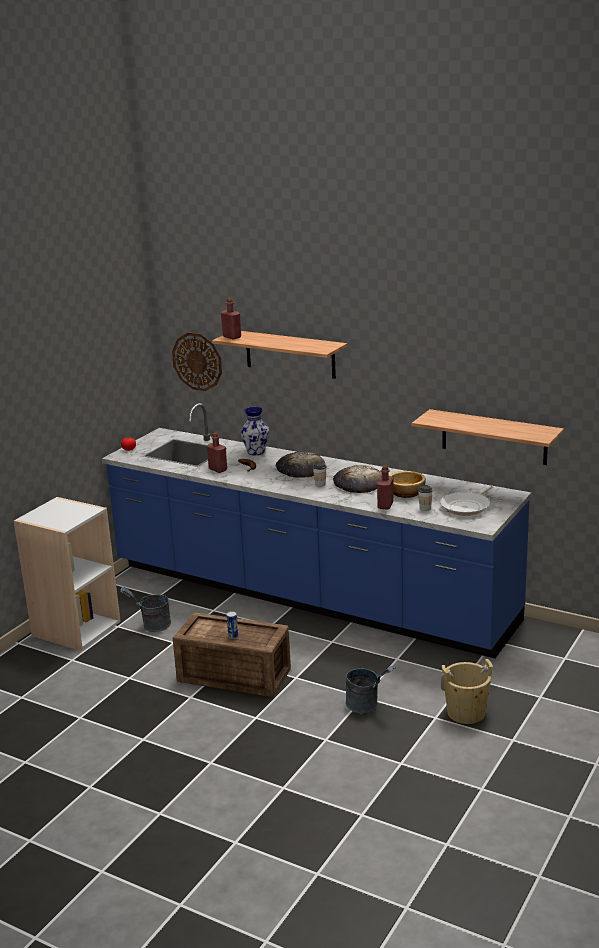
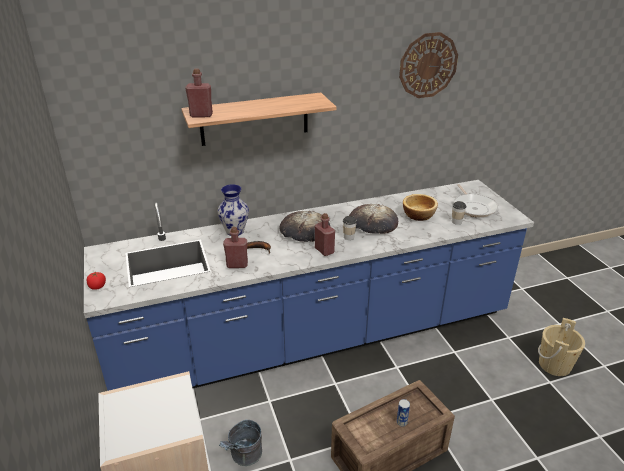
camera: 50 degrees left, 10 degrees up
(197, 361) = (130, 157): wall clock -> wall clock (428, 65)
(367, 706) = (506, 405): grey bucket -> none
(385, 505) = (430, 232): red bottle -> red bottle (324, 250)
(494, 437) = (451, 144): shelf -> none

